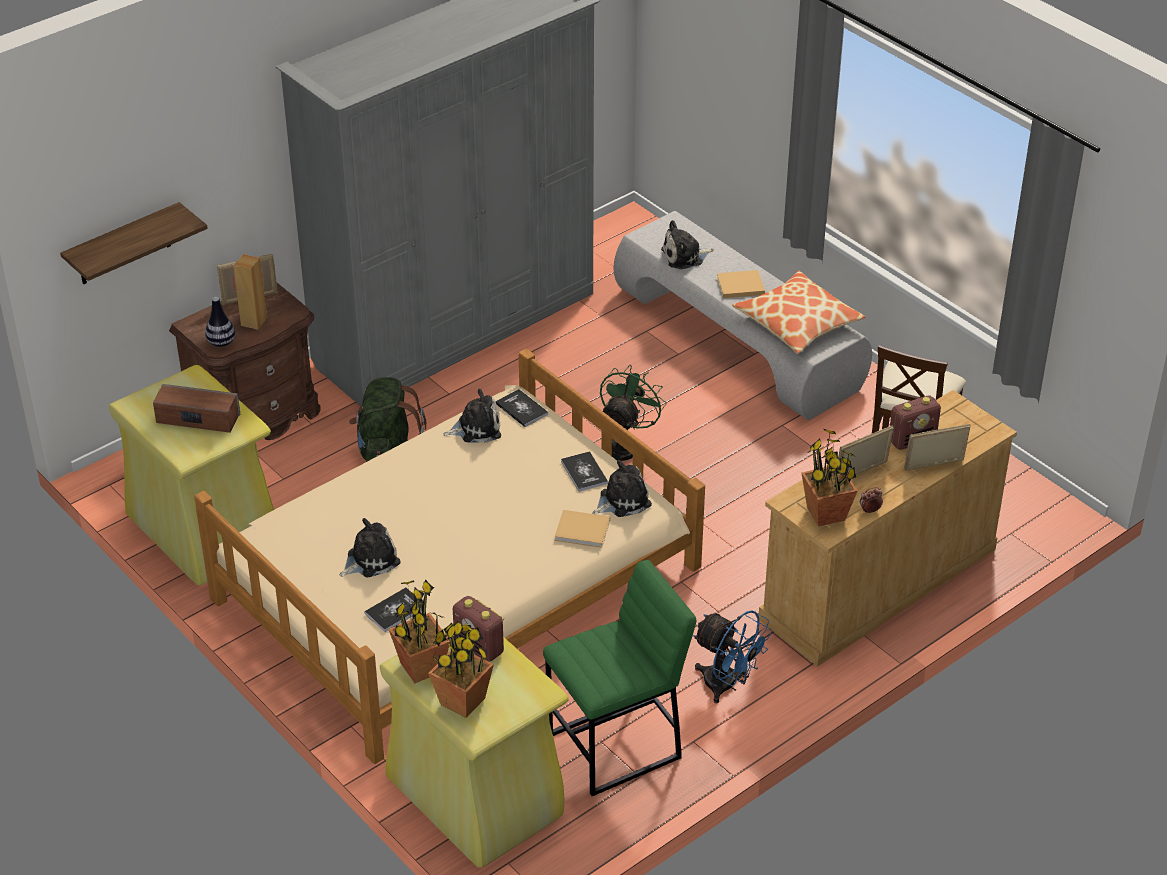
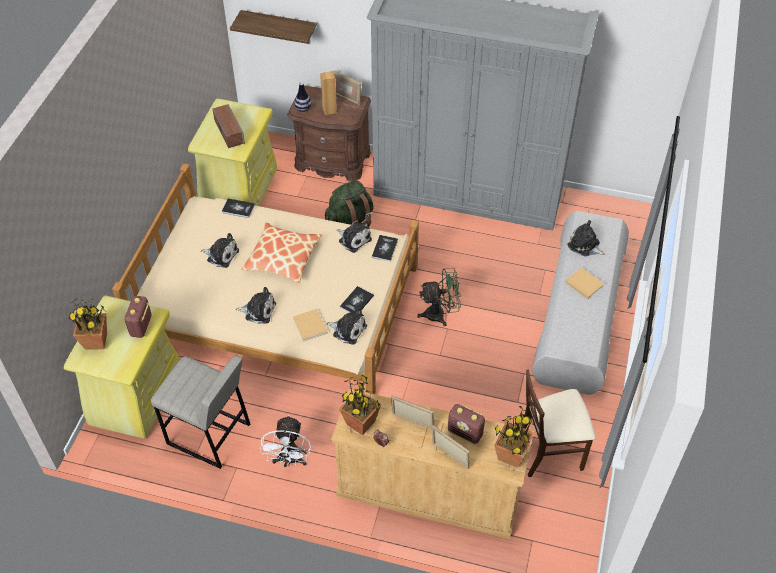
camera: 55 degrees right, 10 degrees up
(395, 610) = (192, 285): book -> book (238, 208)
(422, 668) = (109, 312): potted plant -> potted plant (511, 455)
(508, 566) = (258, 310): none -> plush toy
(617, 745) = (210, 435): green chair -> grey chair
(727, 686) = (289, 461): blue fan -> white fan
(797, 323) = (577, 327): pillow -> pillow (282, 258)

